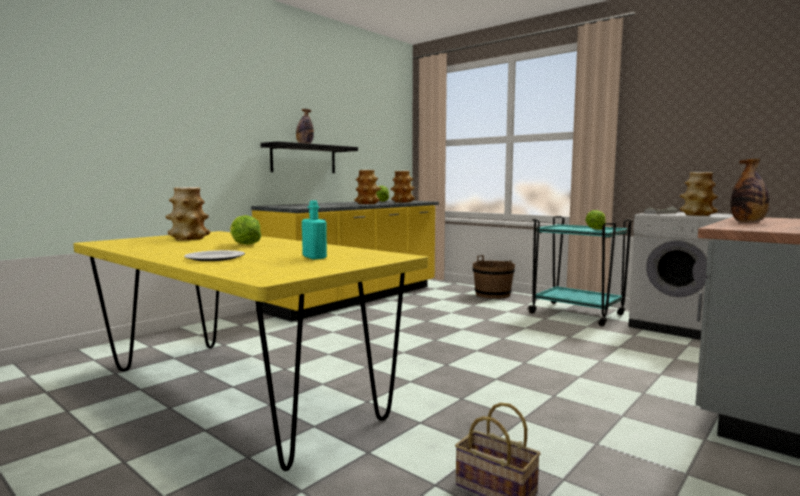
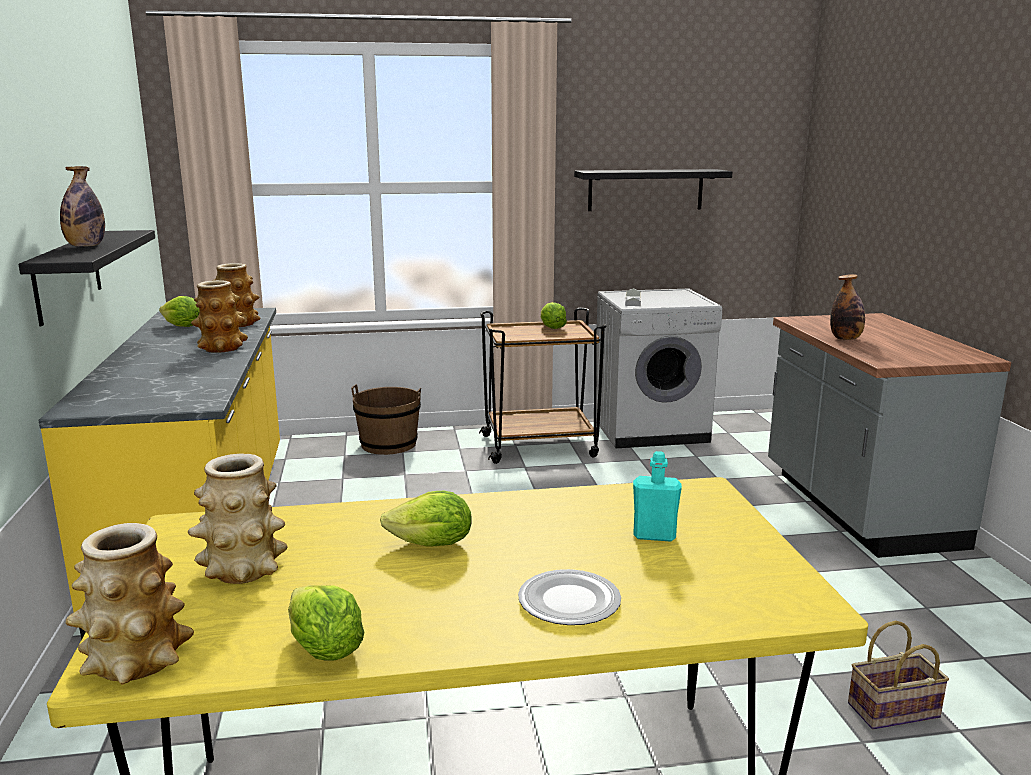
camera: 50 degrees left, 10 degrees up
(134, 249) = (324, 650): none -> lettuce
(577, 314) = (540, 446): turquoise cart -> brown cart
(697, 215) = (674, 300): vase -> vase (135, 660)
(702, 131) = (645, 190): none -> black shelf

